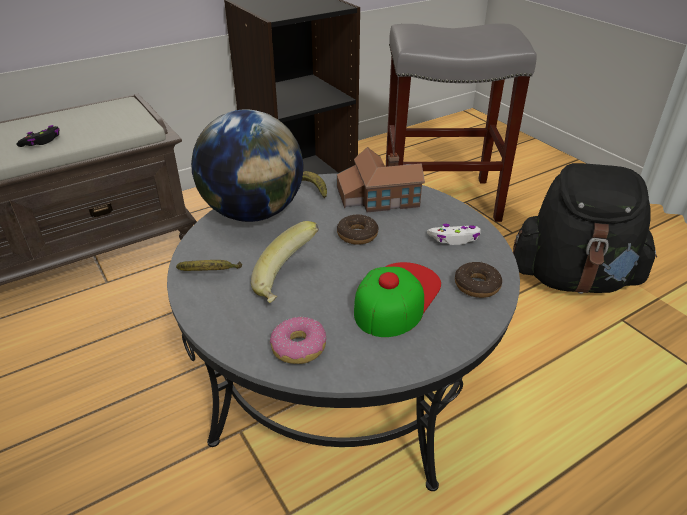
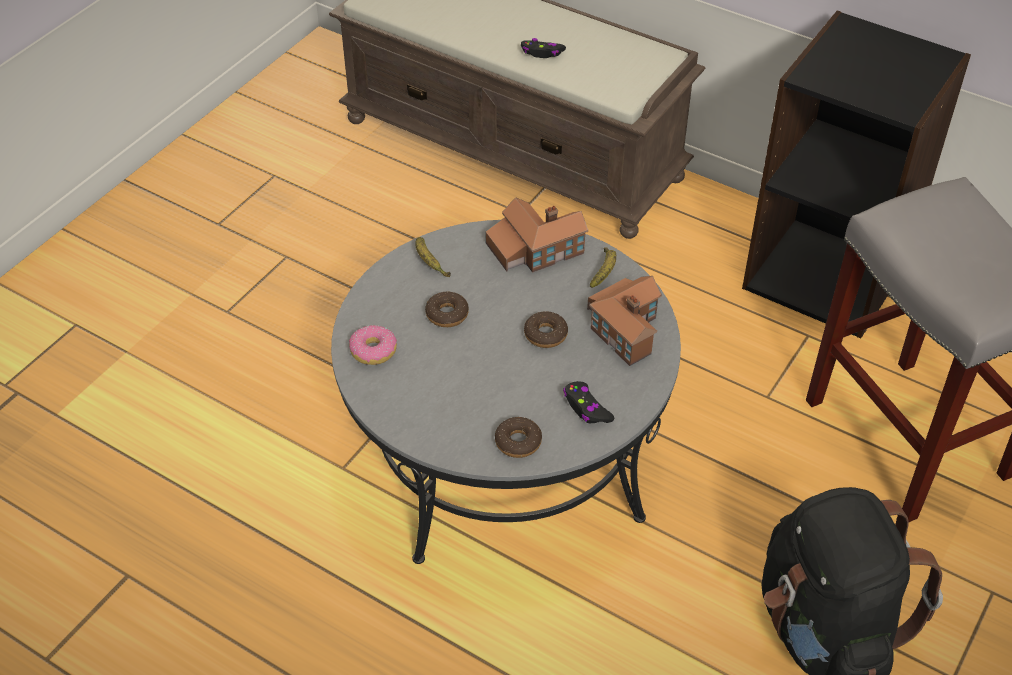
camera: 65 degrees right, 10 degrees up
(253, 212) = (534, 249): globe -> toy house
(288, 282) = (447, 314): banana -> donut
(396, 297) = (467, 390): cap -> none
(454, 239) = (586, 408): white game controller -> black game controller

